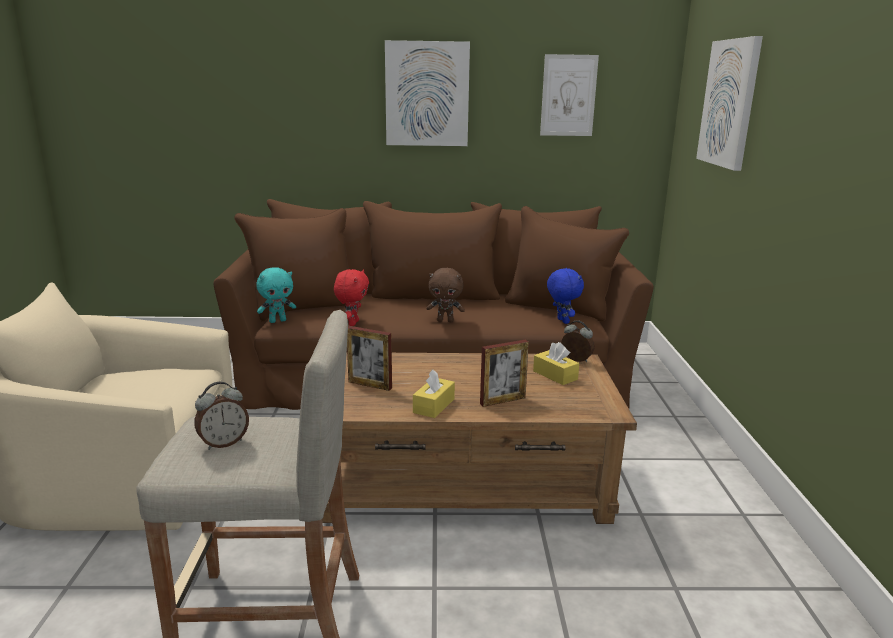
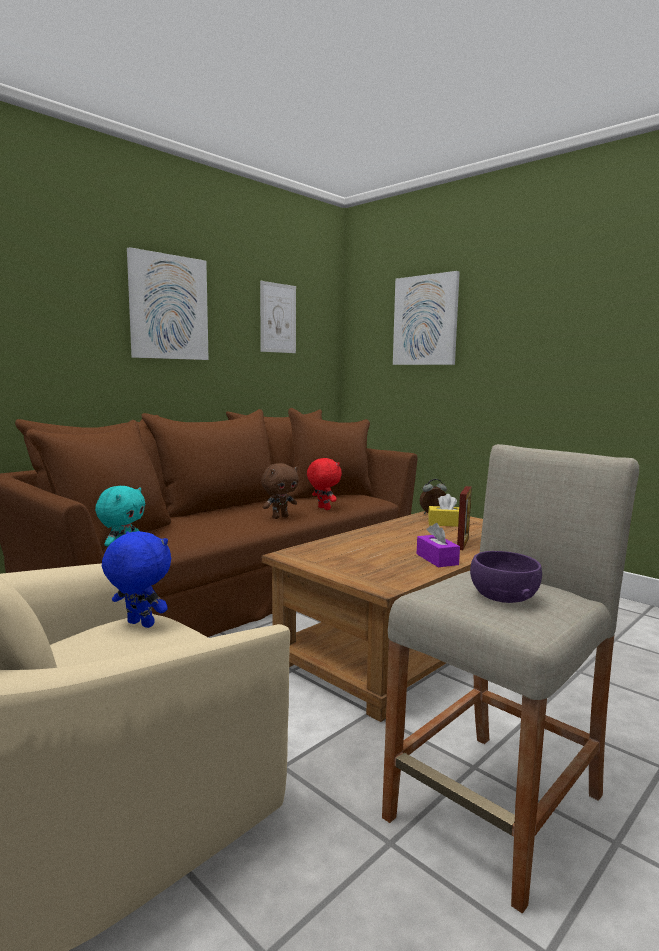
camera: 45 degrees left, 10 degrees down
(224, 443) = (503, 596): alarm clock -> purple bowl
(352, 323) = (207, 536): red plush toy -> red plush toy (323, 508)
(370, 385) = (360, 563): picture frame -> none
(434, 406) = (437, 559): yellow tissue box -> purple tissue box
(562, 321) = (356, 500): blue plush toy -> blue plush toy (139, 625)

